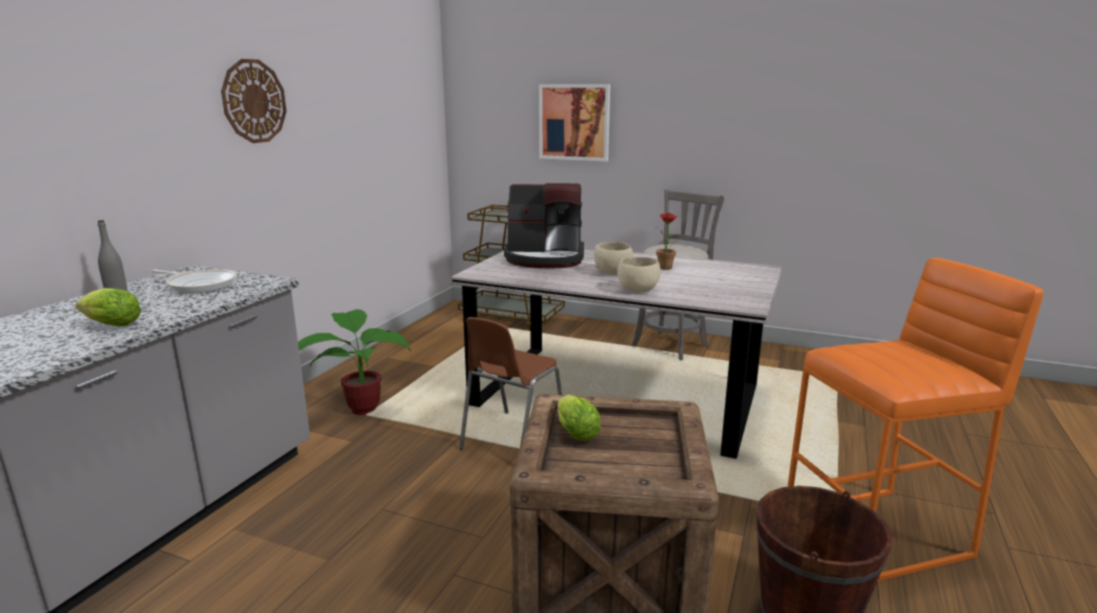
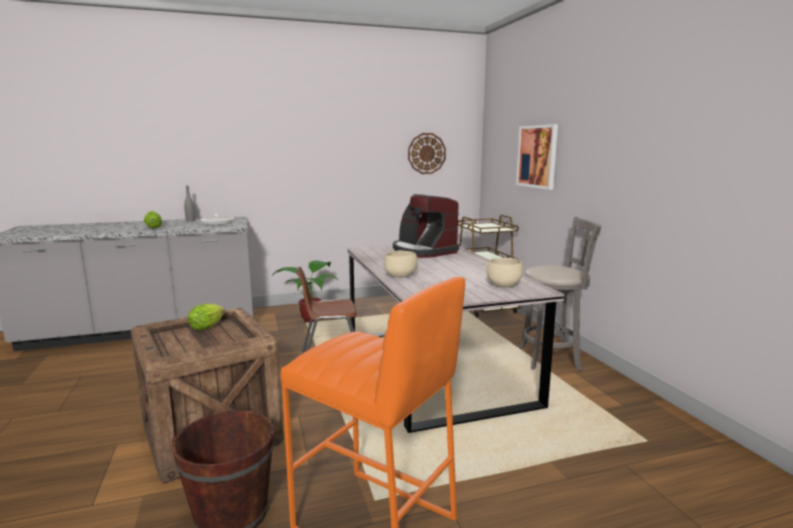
camera: 50 degrees right, 5 degrees down
(254, 101) = (300, 136): wall clock -> wall clock (426, 153)
(613, 273) = (427, 266): beige bowl -> beige bowl (504, 286)
(666, 268) = (469, 272): potted plant -> none

